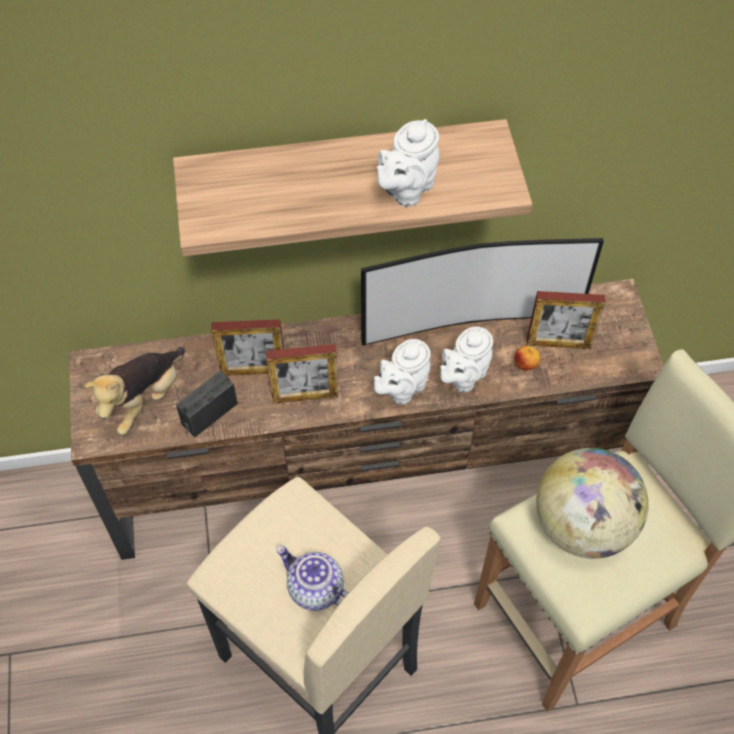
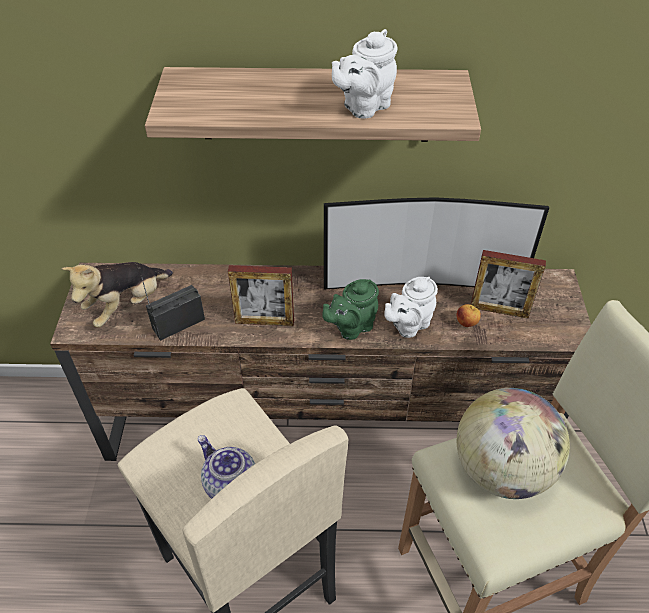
camera: 10 degrees right, 10 degrees down
(253, 370) = (225, 296): picture frame -> none
(402, 389) = (351, 327): white teapot -> green teapot

